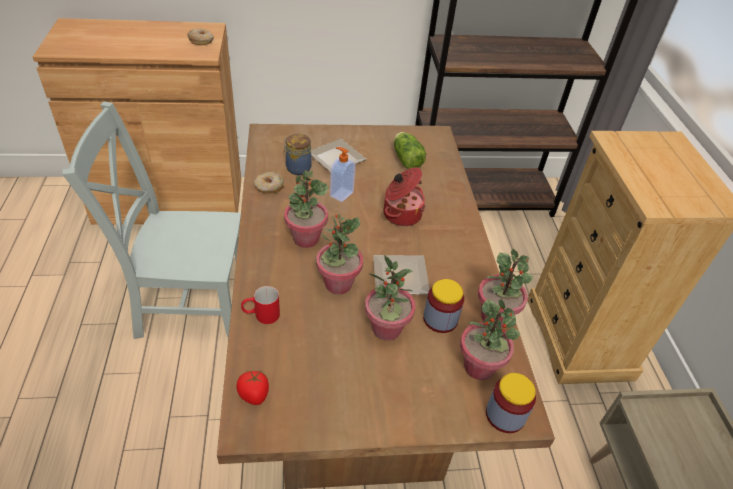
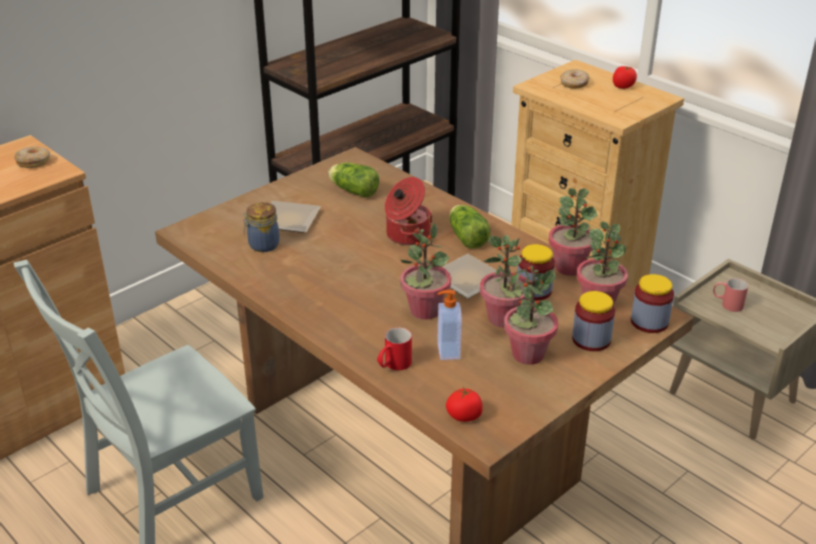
camera: 35 degrees left, 10 degrees down
(269, 187) = (258, 273): donut -> donut (574, 84)
(306, 238) = (351, 294): potted plant -> potted plant (527, 354)
(341, 194) = (333, 245): soap dispenser -> soap dispenser (447, 351)
(433, 397) = (591, 339): none -> jar
(443, 240) = (466, 237): none -> lettuce
(668, 430) = (727, 304): none -> red mug
(698, 176) = (623, 86): none -> tomato

